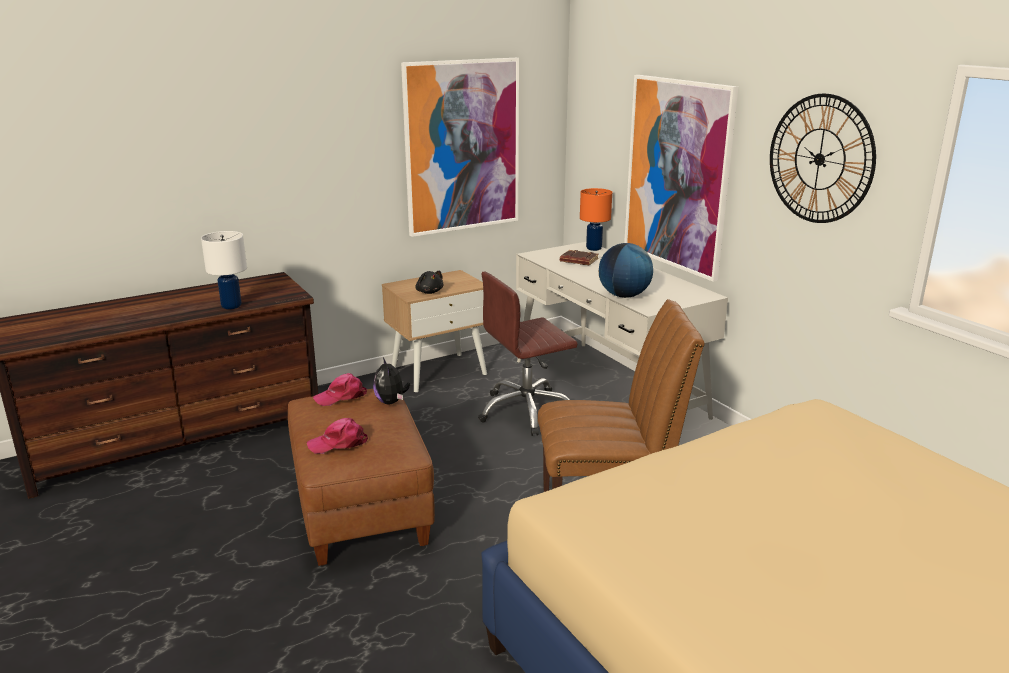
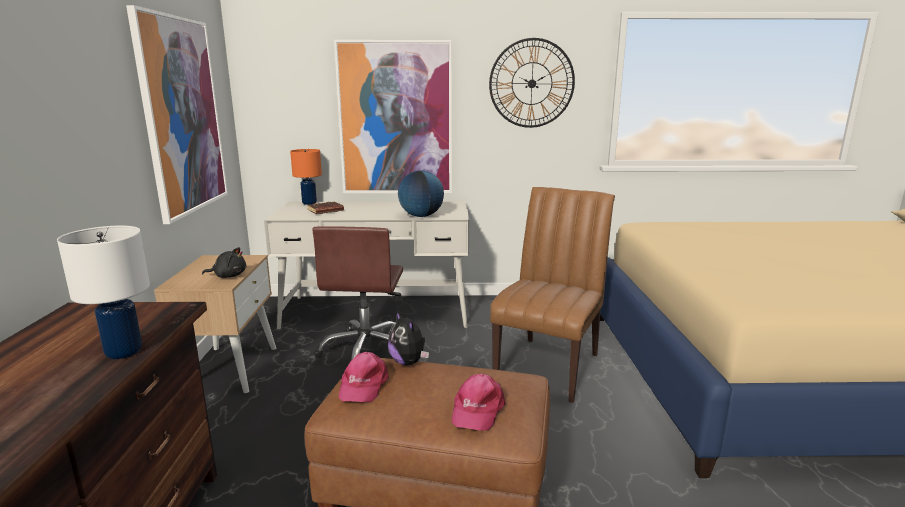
camera: 60 degrees left, 5 degrees down
(391, 402) = (408, 362): plush toy -> plush toy turned 45 degrees clockwise

